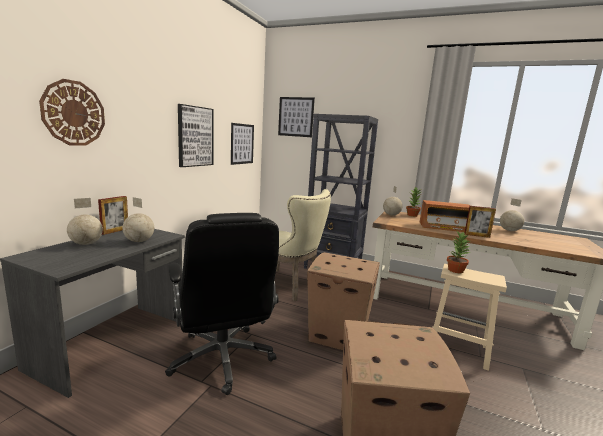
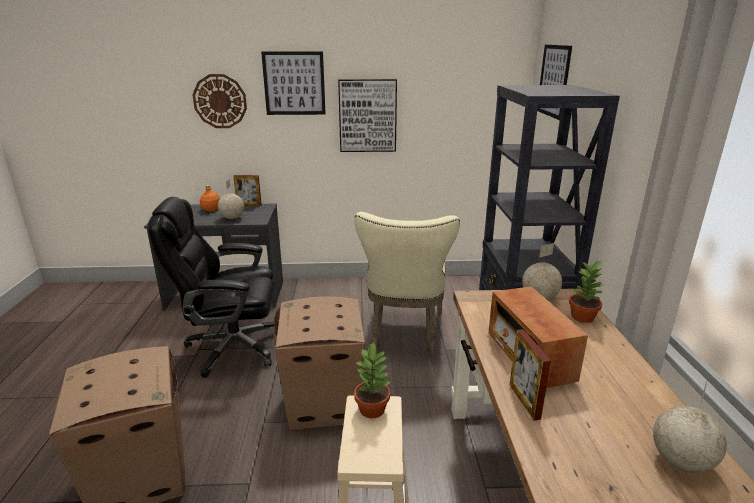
camera: 65 degrees right, 10 degrees up
(86, 244) = (211, 209): globe -> orange bottle
(222, 359) = (232, 347): black office chair -> black office chair turned 45 degrees clockwise
(242, 144) = (468, 123): picture -> picture (294, 83)

